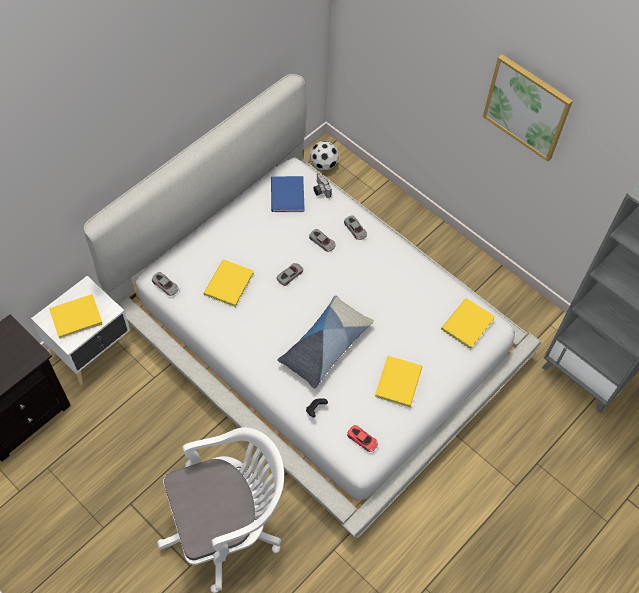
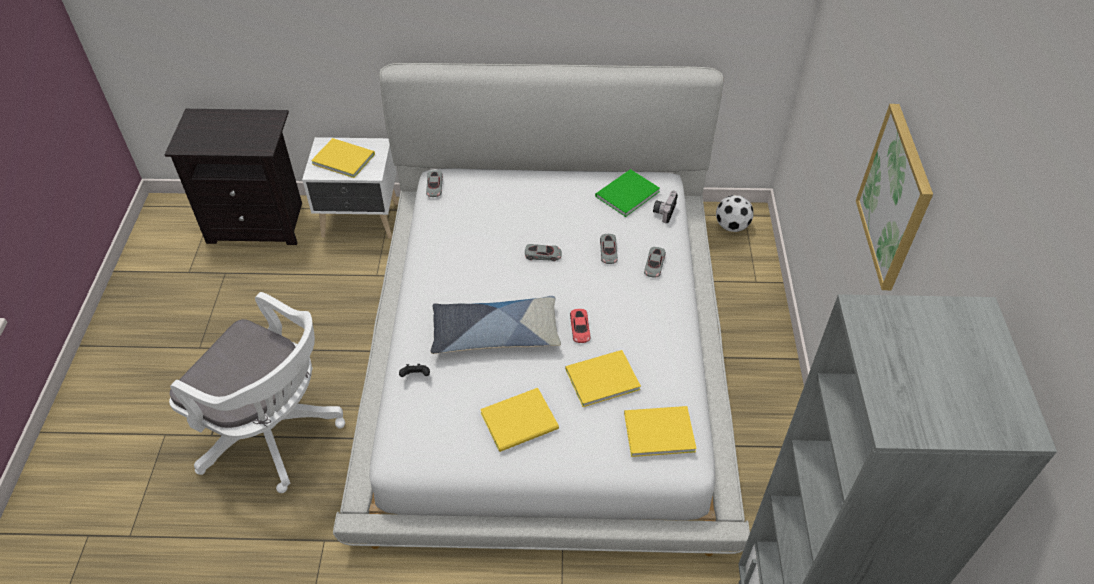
camera: 50 degrees right, 10 degrees down
(227, 284) = (481, 221): yellow book -> yellow book (600, 378)
(286, 196) = (625, 194): blue book -> green book
(362, 439) = (420, 438): red toy car -> red toy car (580, 328)

